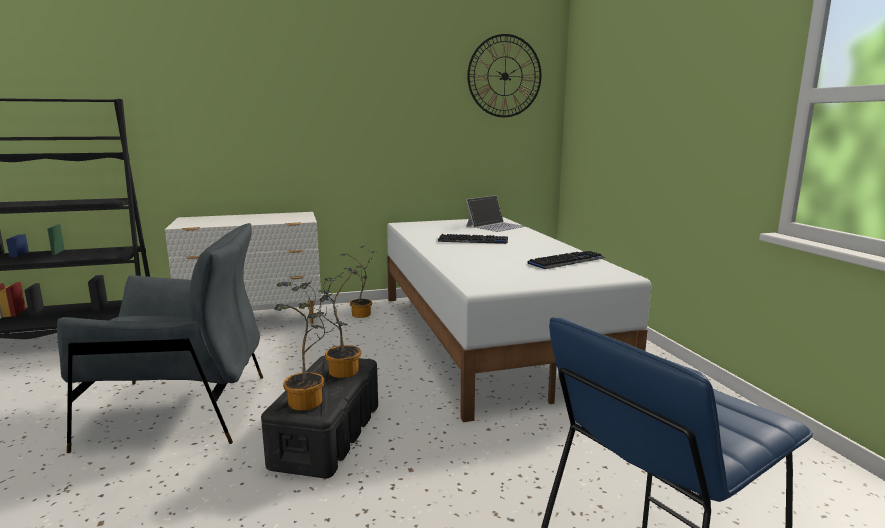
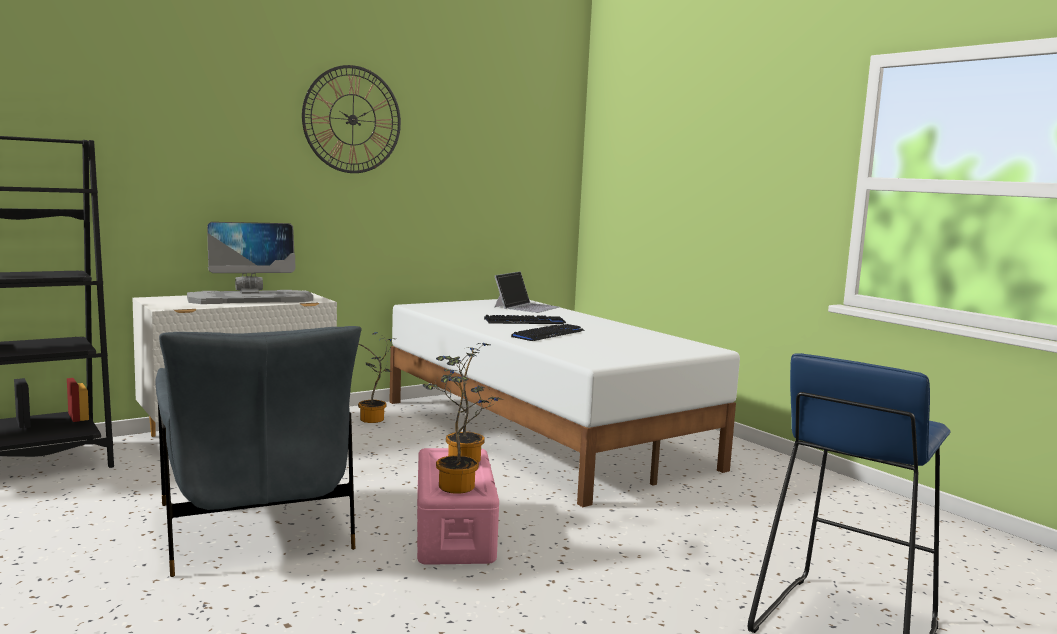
camera: 20 degrees left, 5 degrees down
(180, 411) = (254, 527): grey armchair -> grey armchair turned 90 degrees clockwise
(256, 219) = (251, 299): none -> monitor
(327, 434) = (454, 530): black storage box -> pink storage box
(504, 76) = (523, 134): wall clock -> wall clock (352, 119)
(567, 261) = (646, 339): keyboard -> keyboard (548, 334)

